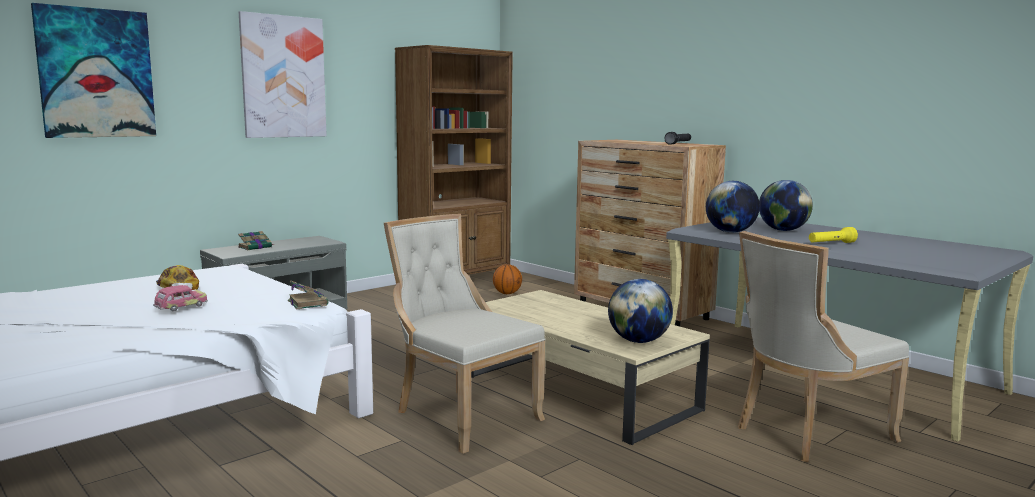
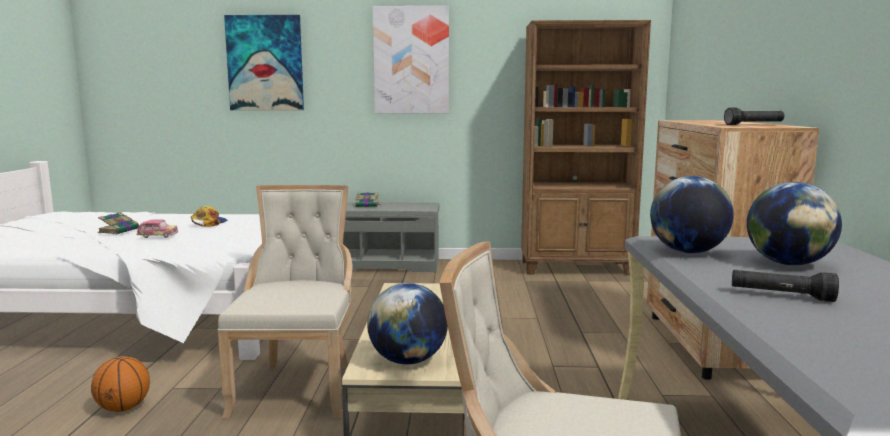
camera: 45 degrees right, 0 degrees up
(307, 303) = (224, 249): book -> book (119, 230)
(507, 293) = (599, 289): basketball -> basketball (123, 408)
(831, 243) = (781, 296): yellow flashlight -> black flashlight

